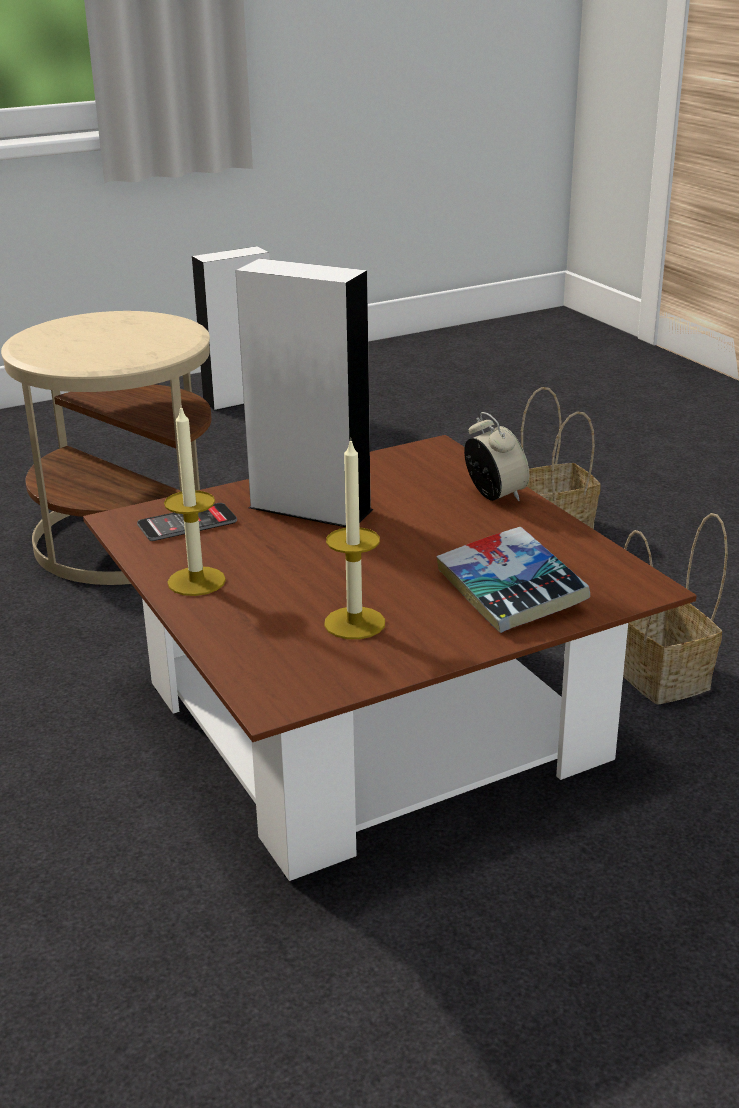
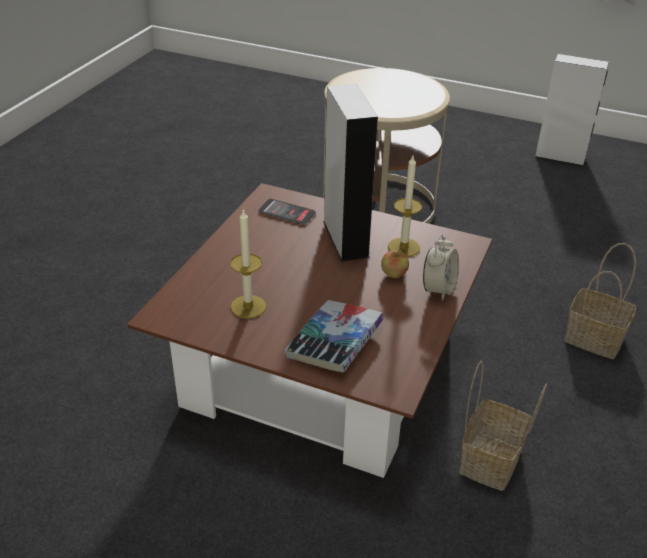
camera: 50 degrees right, 10 degrees up
(196, 581) = (237, 243): candle -> candle (403, 247)
(429, 508) = (393, 274): none -> apple

